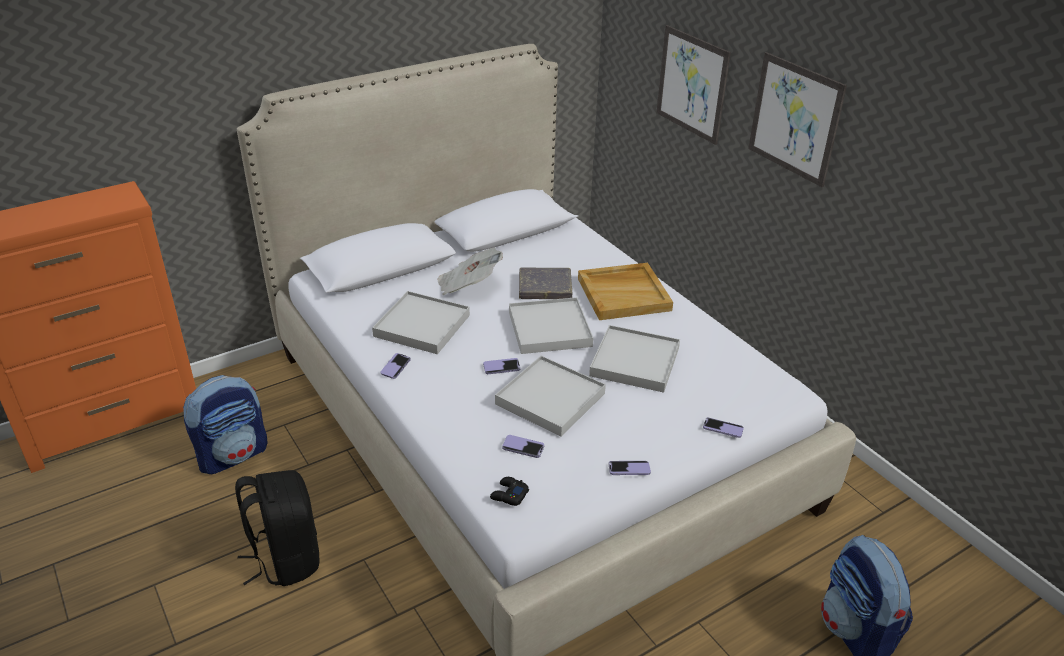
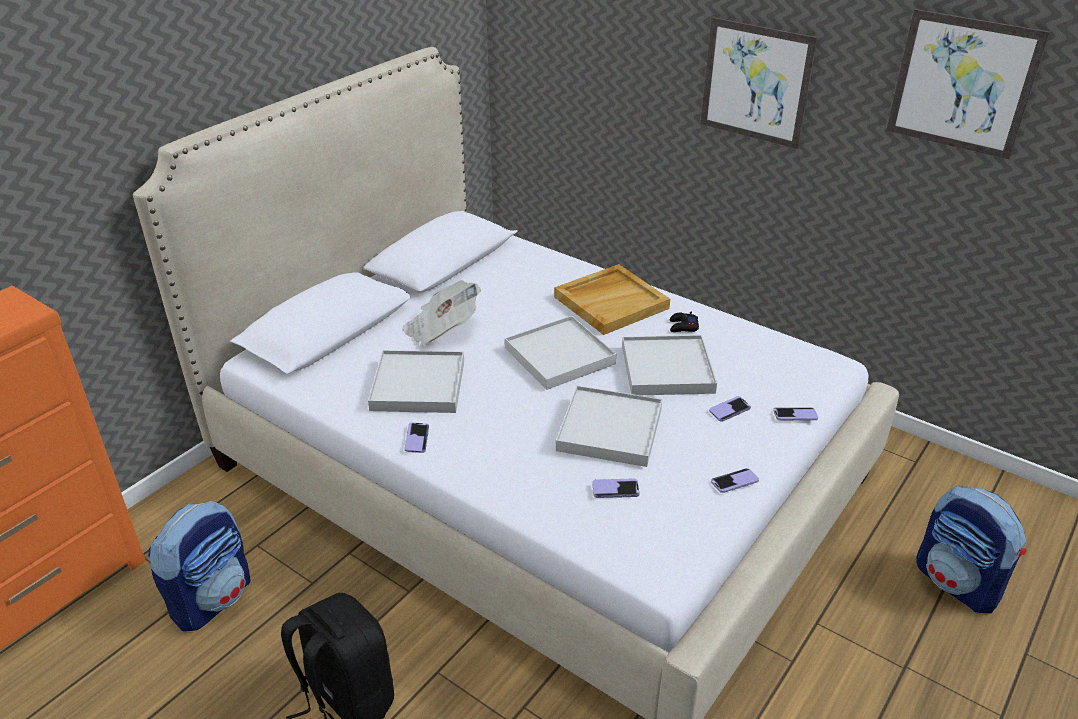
camera: 20 degrees left, 0 degrees up
(501, 367) = (535, 409): phone -> phone (729, 410)
(509, 495) = (633, 545): black game controller -> black game controller (683, 327)
(545, 287) = (525, 313): grey book -> none
(692, 84) = (618, 66): picture -> picture (962, 84)

